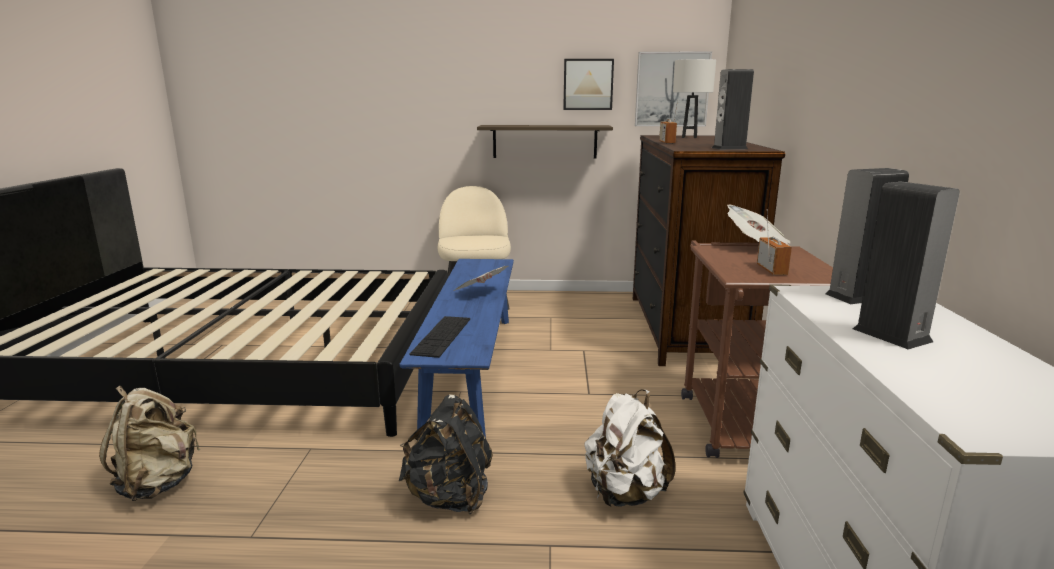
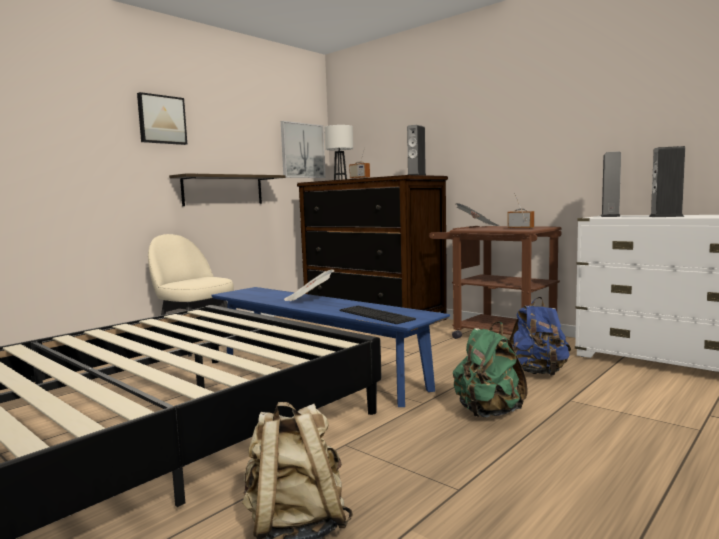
camera: 50 degrees left, 10 degrees down
(449, 497) = (488, 413): black backpack -> green backpack
(588, 84) = (250, 143): picture -> picture (161, 119)
(625, 494) = (537, 373): white backpack -> blue backpack

